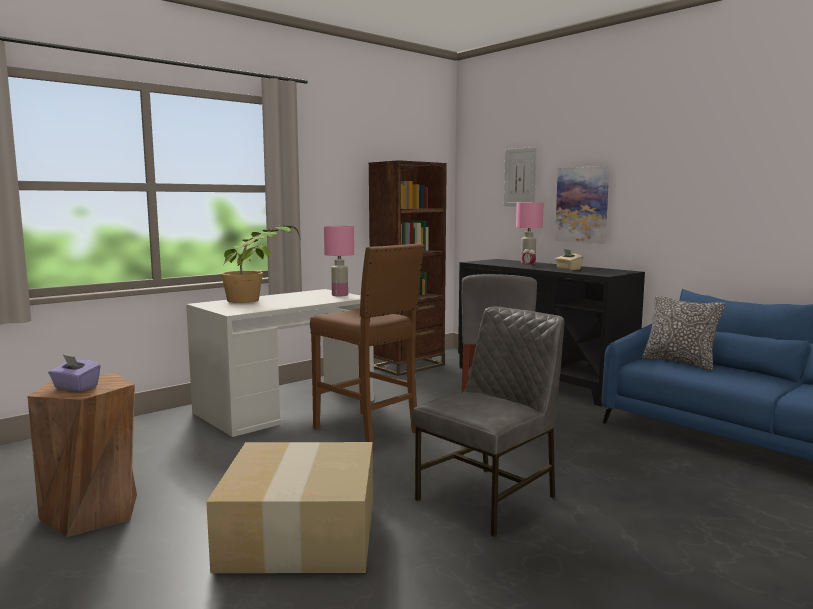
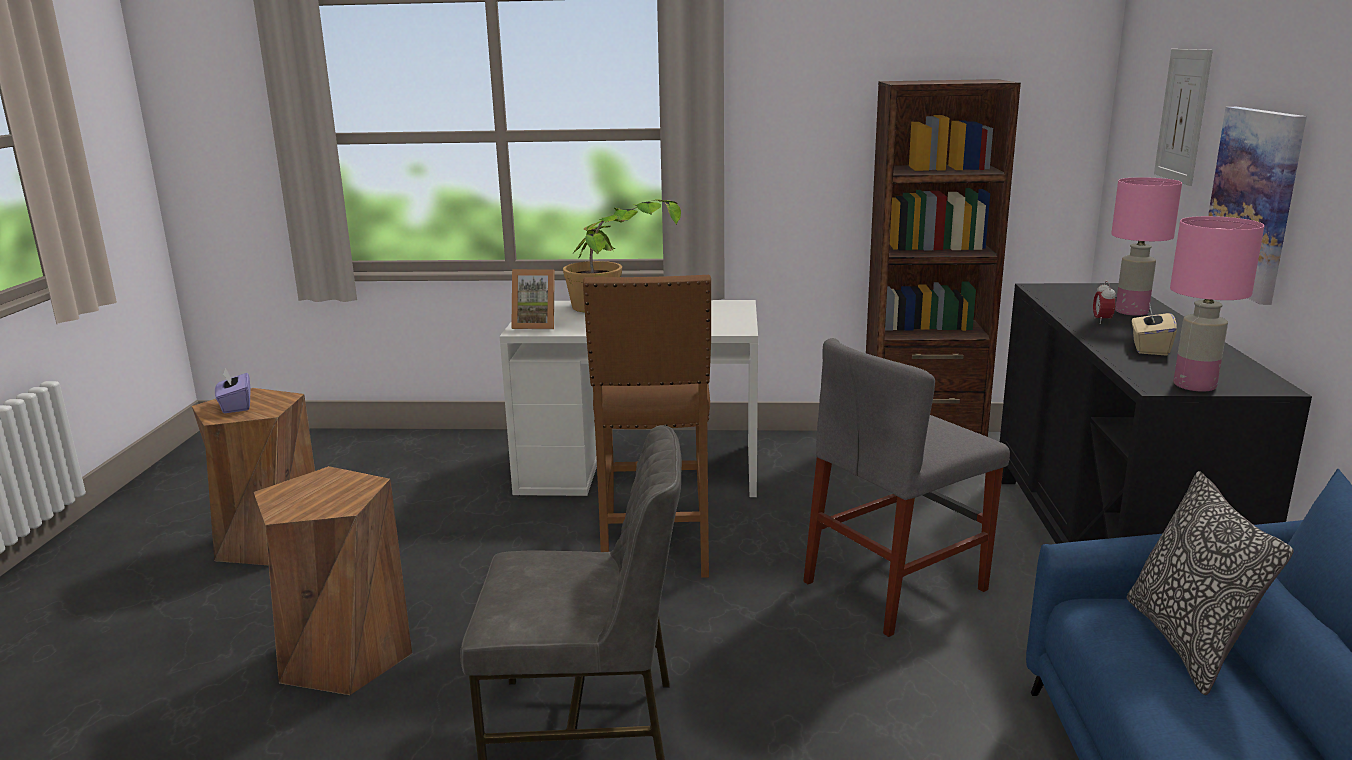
camera: 45 degrees right, 10 degrees up
(234, 310) = (536, 325): none -> picture frame
(298, 531) = (345, 657): cardboard box -> brown stool
(340, 295) = (729, 320): pink table lamp -> pink table lamp (1194, 386)

